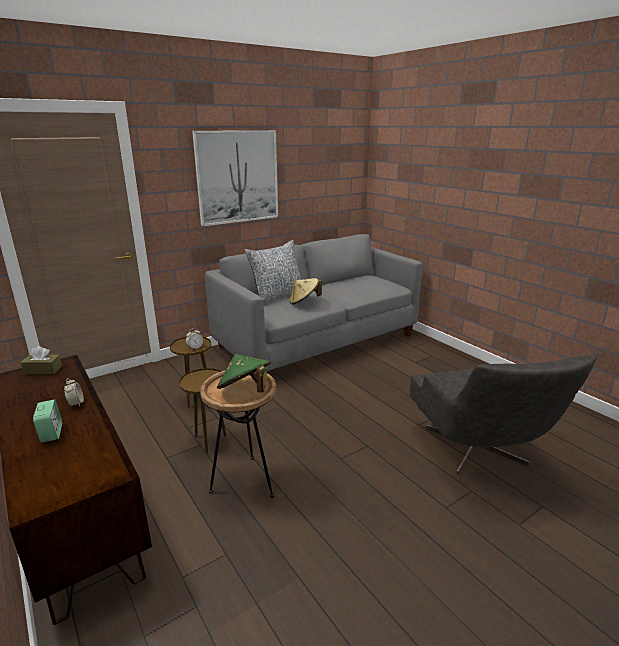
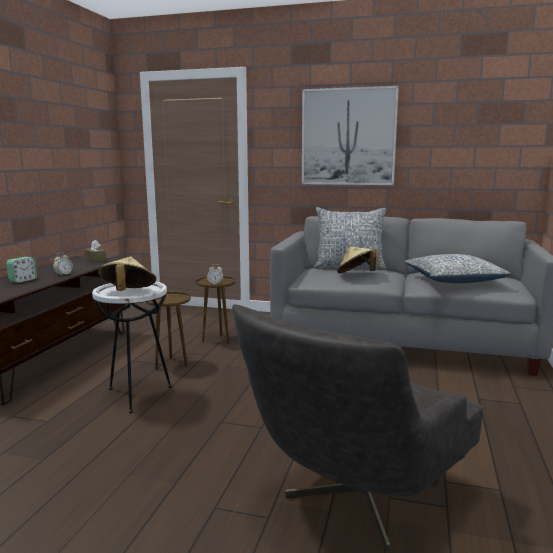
camera: 50 degrees right, 10 degrees down
(245, 391) = (128, 293): green hat -> beige hat
(245, 481) = (137, 395): brown side table -> white side table
(359, 287) = (454, 280): none -> pillow

